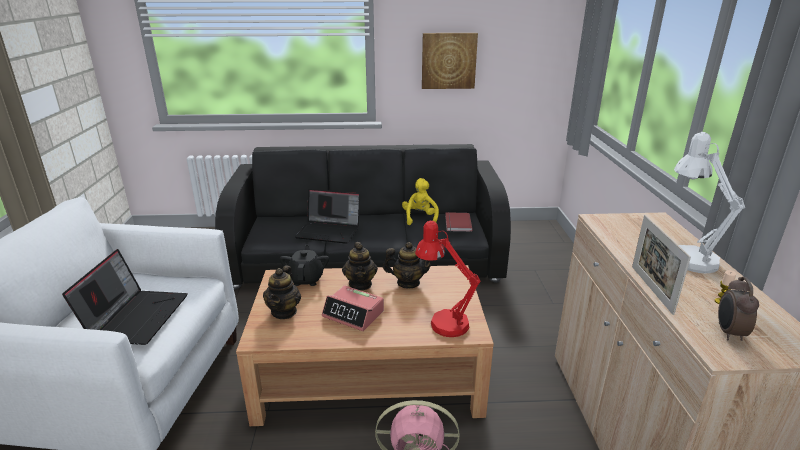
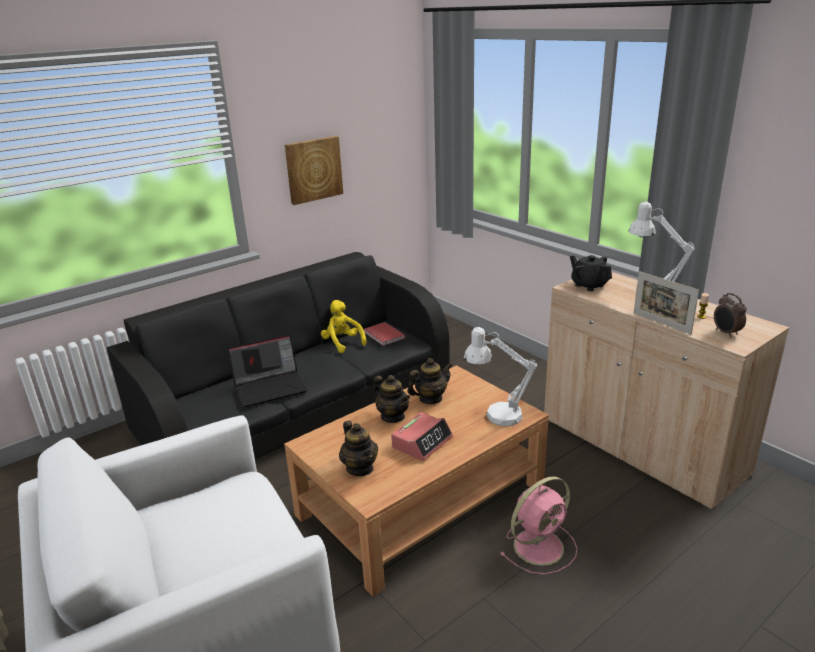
camera: 35 degrees left, 0 degrees up
(136, 316) = (238, 536): laptop -> none
(306, 279) = (338, 434): black teapot -> black teapot (589, 285)
(353, 314) = (422, 442): alarm clock -> alarm clock turned 45 degrees counterclockwise
(443, 321) = (496, 415): red table lamp -> white table lamp

